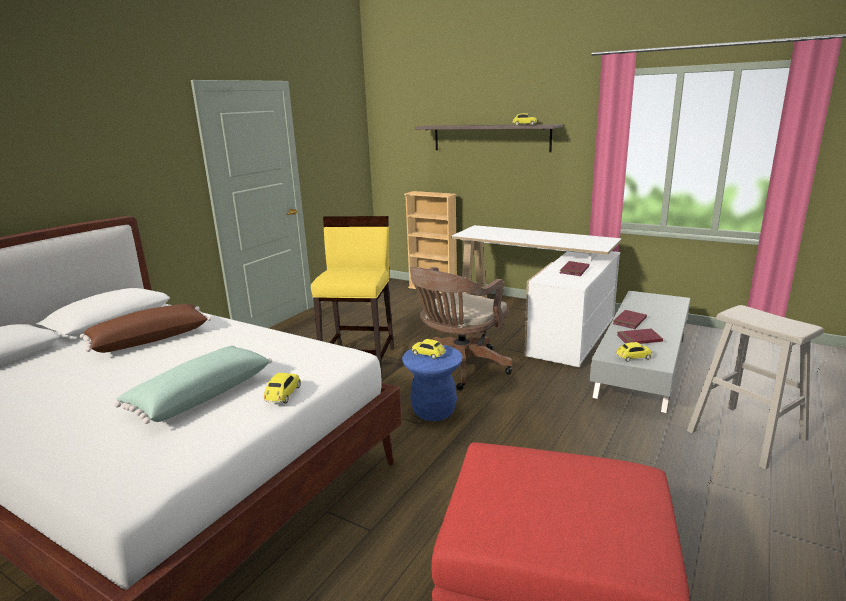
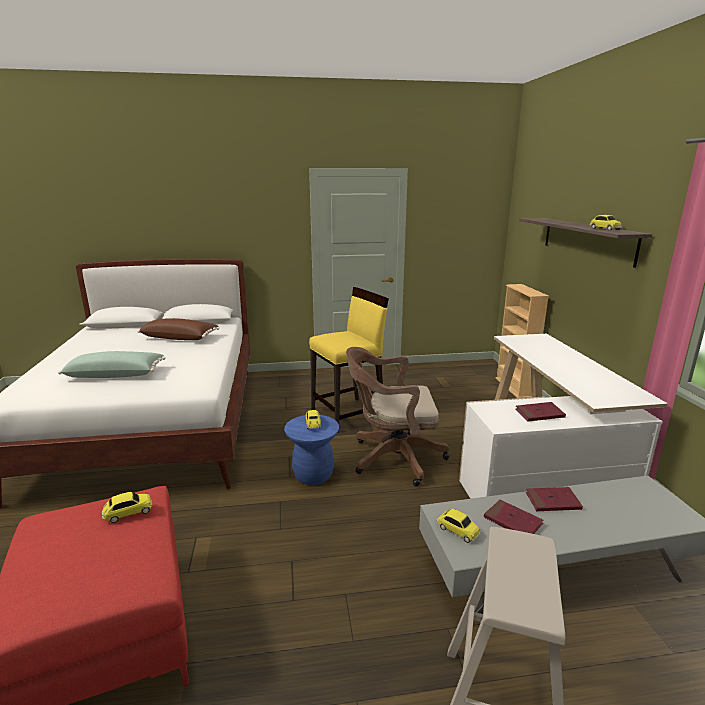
camera: 50 degrees right, 0 degrees up
(283, 395) = (128, 392): toy car -> toy car (128, 513)

